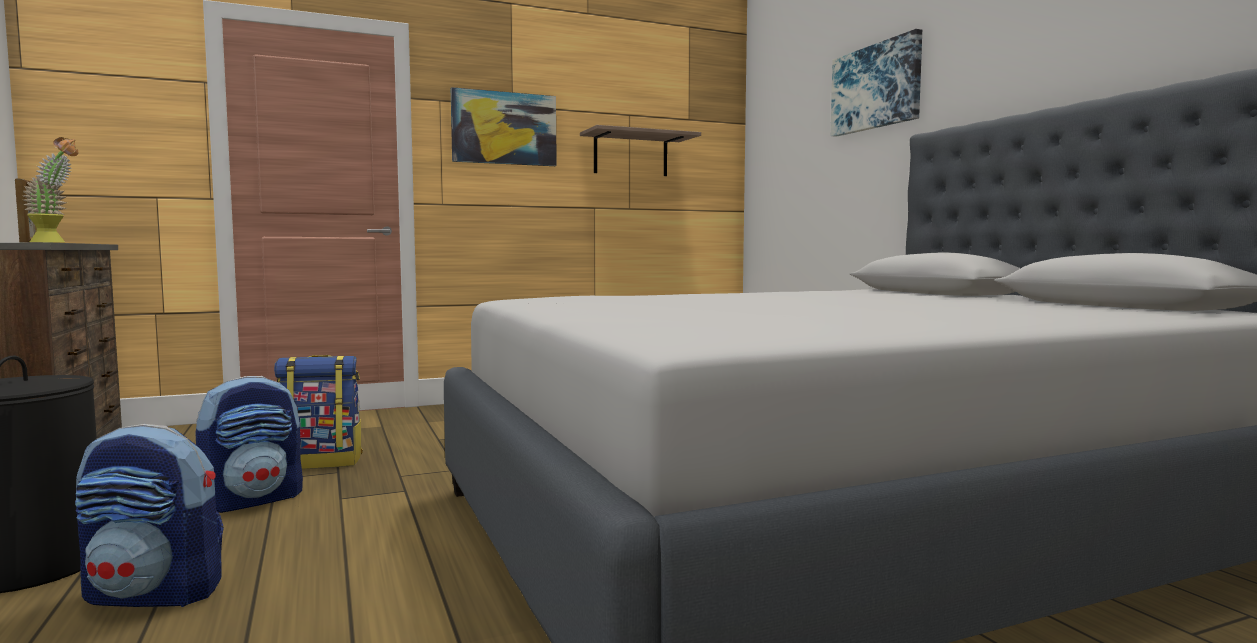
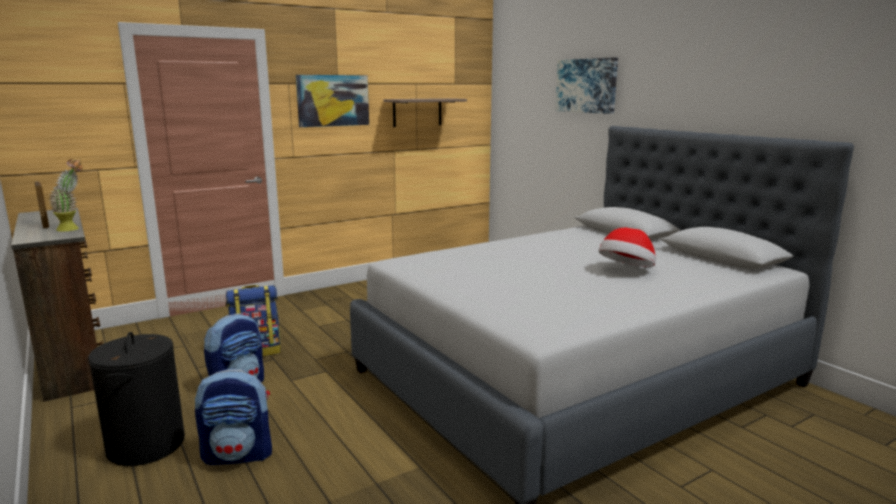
camera: 10 degrees left, 10 degrees up
(923, 308) = (627, 270): none -> hat

